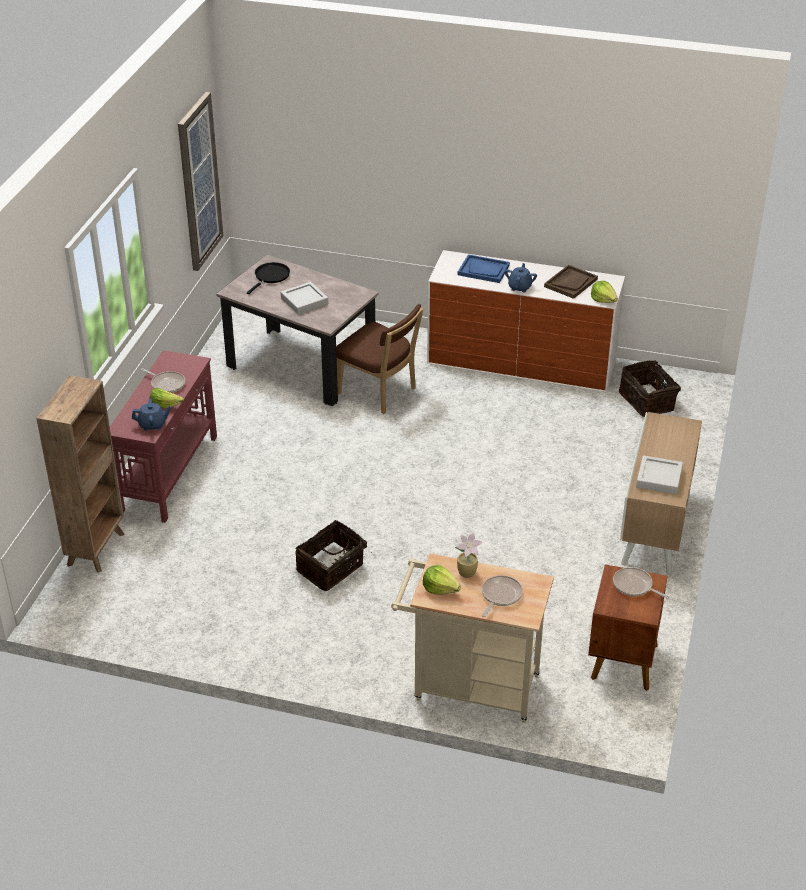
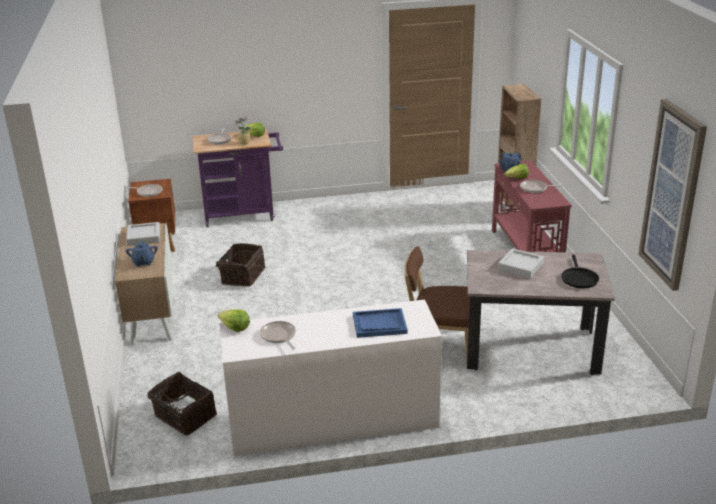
camera: 155 degrees right, 10 degrees down
(331, 569) = (364, 237): basket -> basket (242, 276)
(468, 686) = (244, 214): beige cart -> purple cart
(520, 287) = (329, 317): blue teapot -> blue teapot (143, 262)
(570, 283) = (279, 336): brown tray -> frying pan

